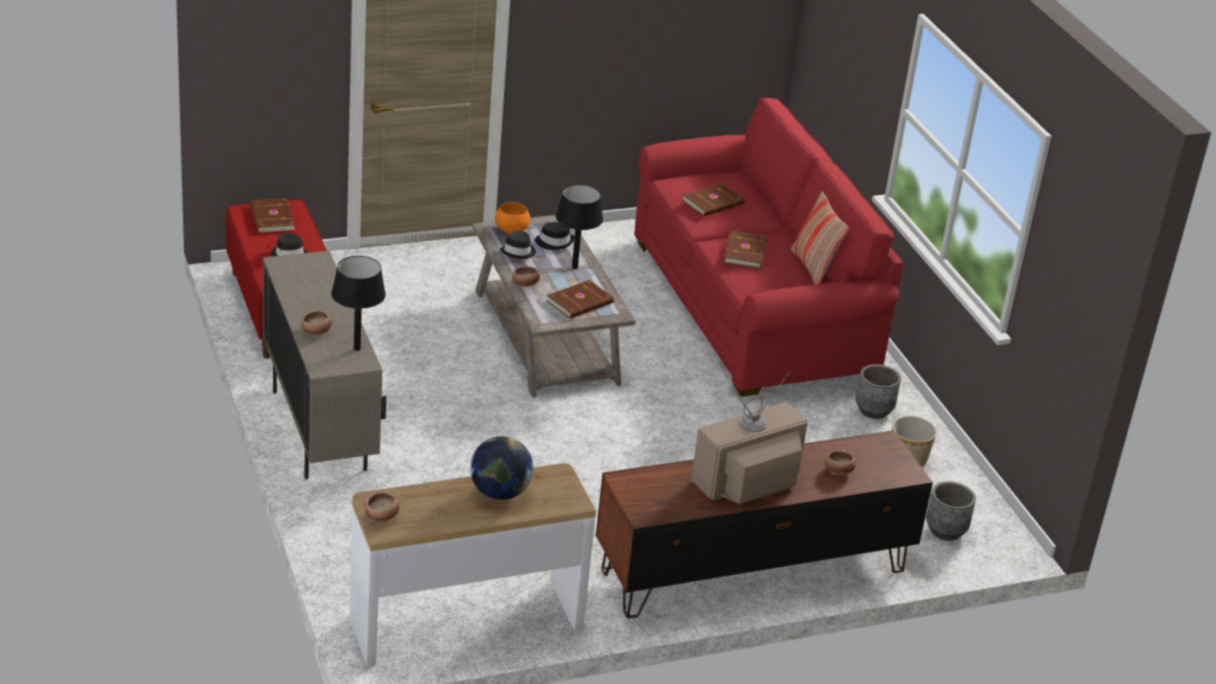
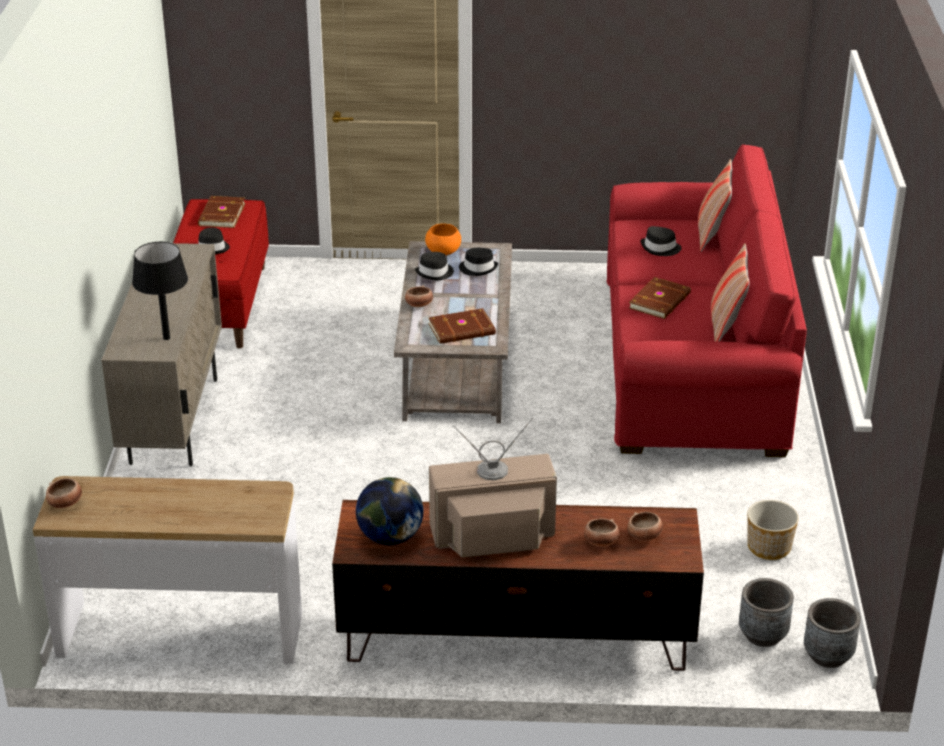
camera: 25 degrees right, 0 degrees up
(316, 332) = (141, 317): bowl -> bowl (644, 536)
(499, 493) = (198, 500): globe -> globe (390, 537)
(575, 267) = (481, 295): black table lamp -> none
(714, 203) = (660, 248): brown book -> black hat
(748, 184) = (712, 235): none -> pillow
(874, 410) = (761, 491): grey planter -> grey planter (828, 655)

